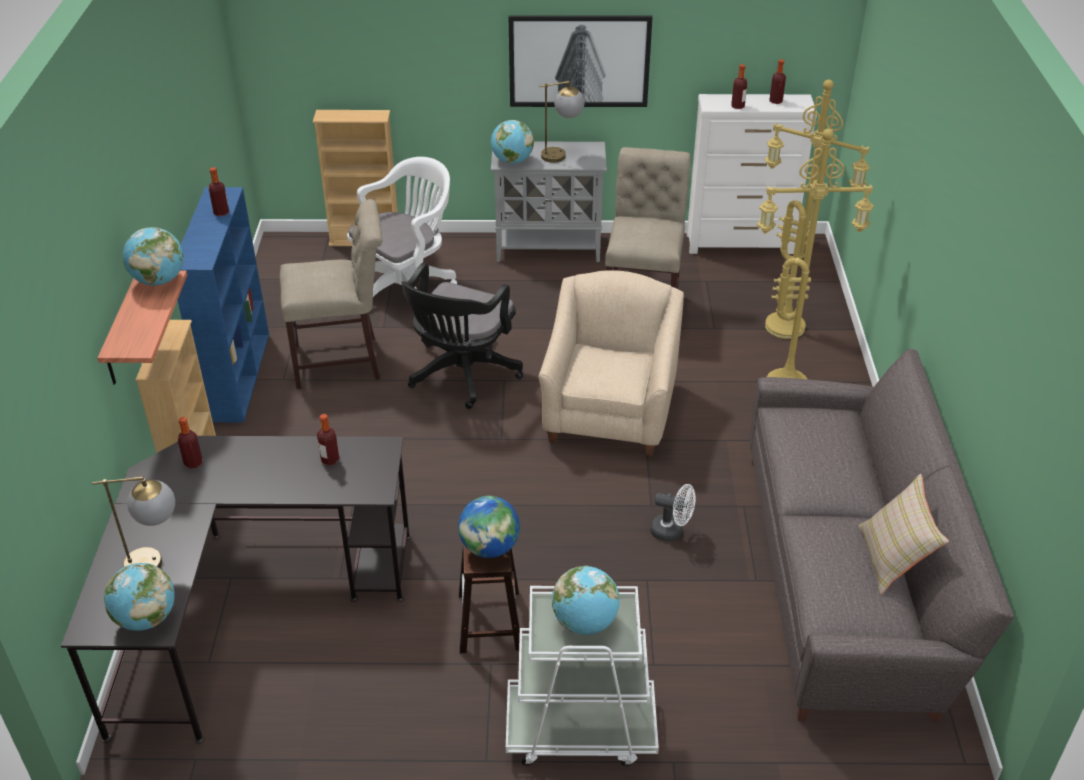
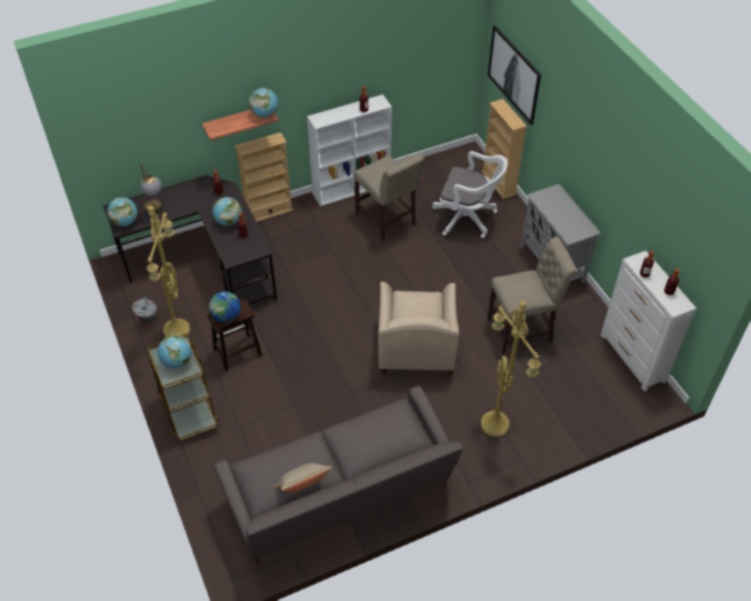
camera: 65 degrees right, 10 degrees up
(238, 375) = (352, 188): blue bookcase -> white bookcase
(461, 376) = (406, 272): black office chair -> none
(512, 161) = (542, 200): globe -> globe (228, 221)
(562, 155) = (568, 219): table lamp -> none
(579, 61) = (602, 176): picture -> picture (514, 74)
(580, 729) = (188, 409): white cart -> brown cart
(610, 412) = (415, 346): beige armchair -> beige armchair turned 105 degrees clockwise
(671, 531) = (335, 405): white fan -> white fan (148, 318)
(787, 326) = (557, 409): yellow floor lamp -> yellow floor lamp (178, 331)

